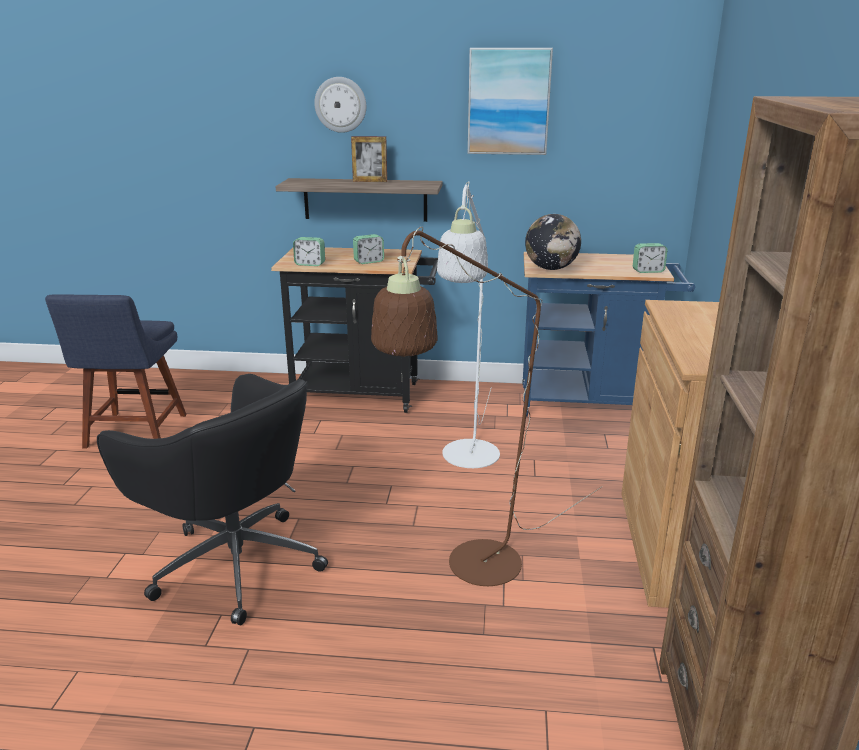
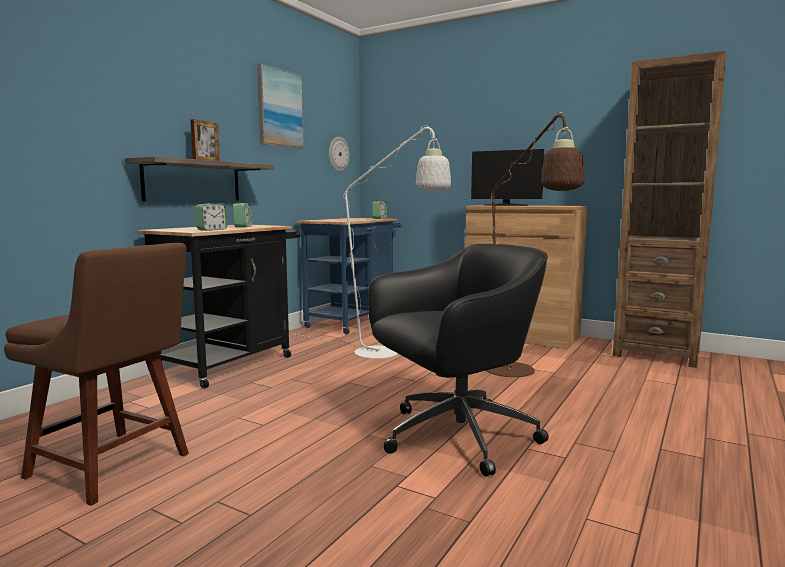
camera: 65 degrees left, 15 degrees down
(134, 433) = (114, 467): blue chair -> brown chair
(340, 104) = (171, 91): wall clock -> wall clock (338, 154)
(551, 268) = (344, 220): globe -> none
(688, 321) = (506, 205): none -> monitor

